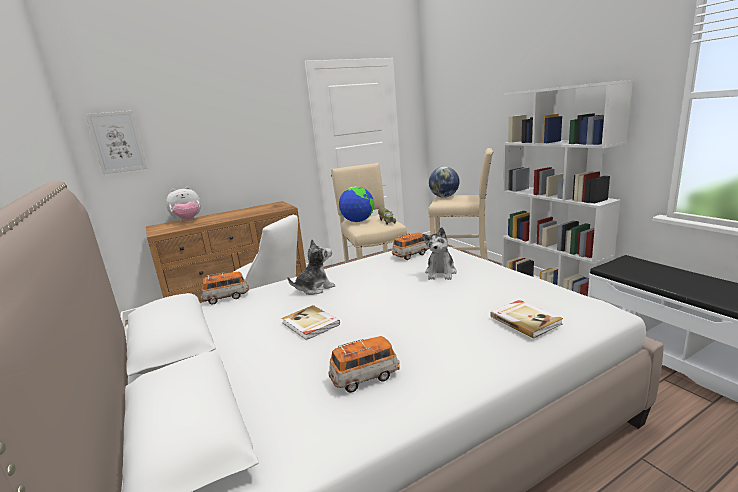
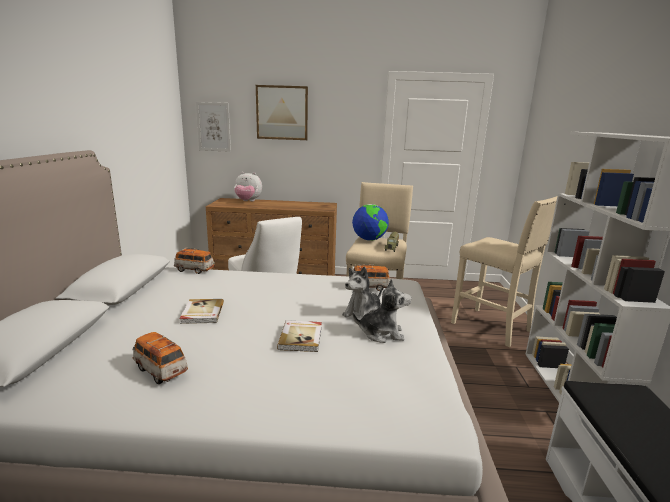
camera: 30 degrees right, 0 degrees up
(203, 115) = (282, 113): none -> picture
(315, 288) = (253, 286): plush toy -> plush toy (381, 333)
(365, 377) = (160, 370): toy car -> toy car turned 150 degrees counterclockwise
(444, 197) = (492, 240): globe -> none
(525, 320) = (343, 391): book -> book (301, 337)

